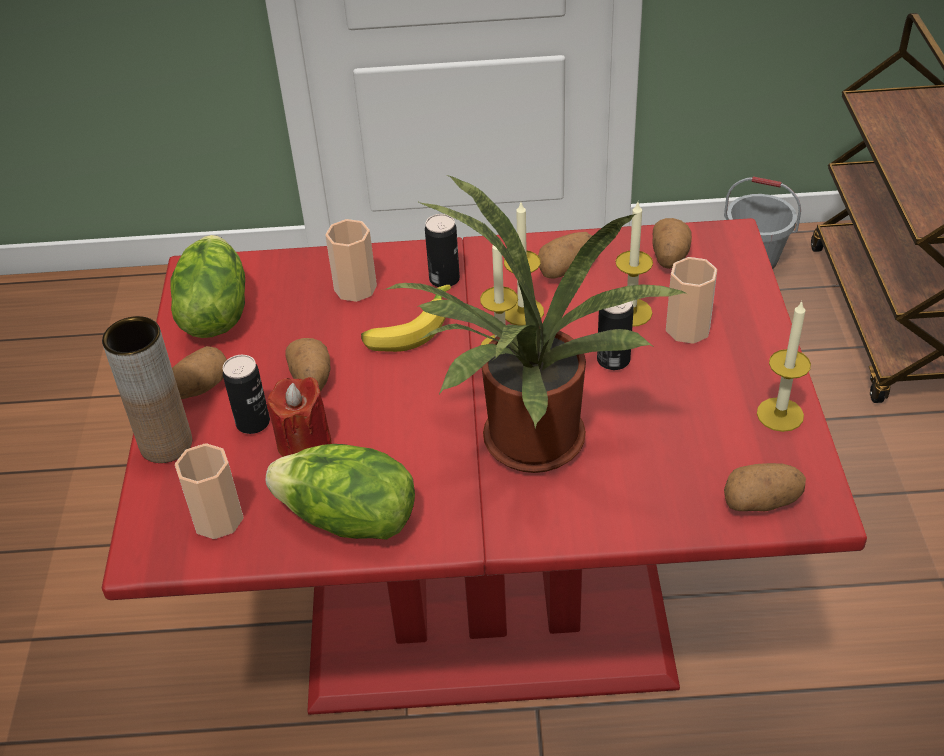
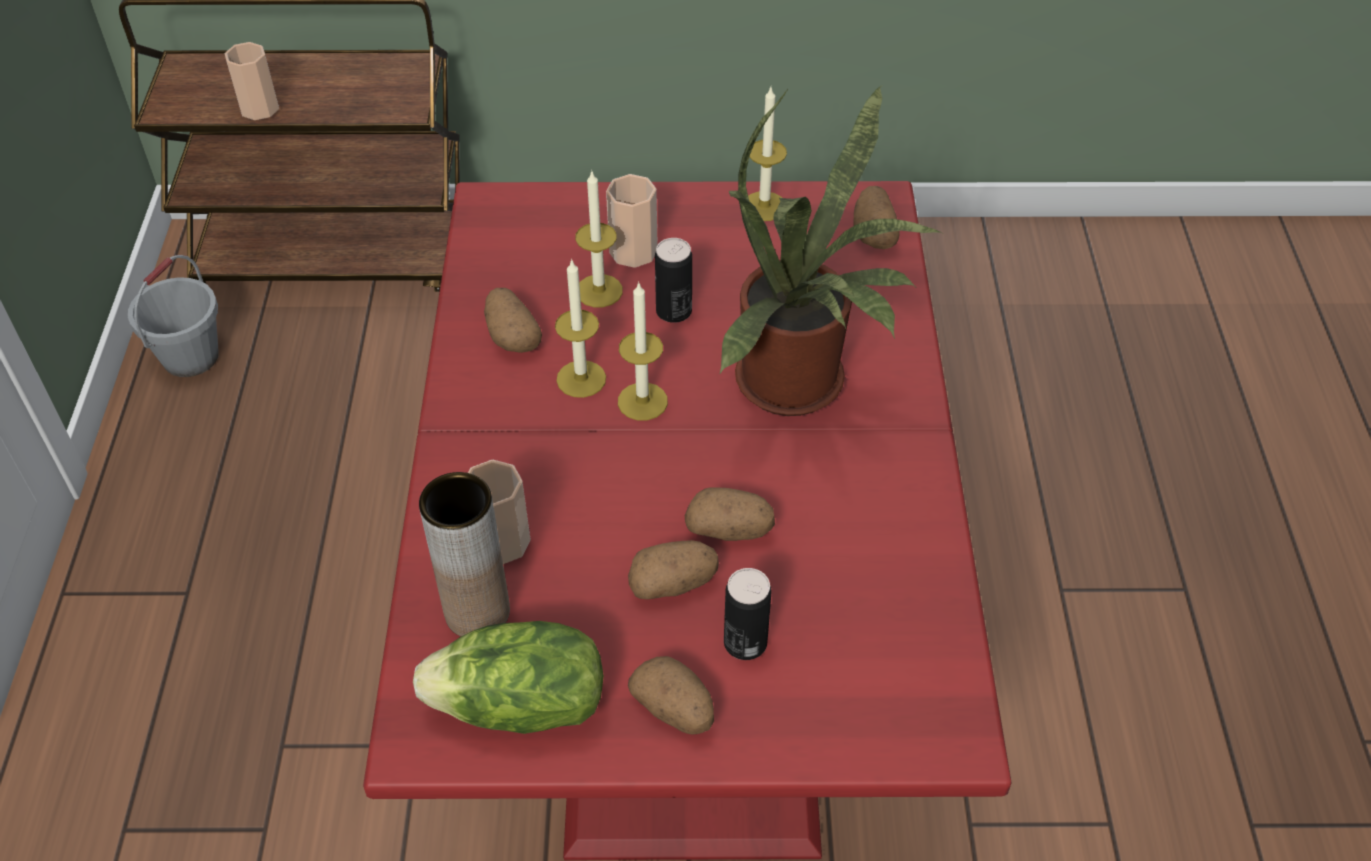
camera: 90 degrees left, 5 degrees up
(166, 444) = (777, 739): brown vase -> brown vase (477, 612)
(218, 519) = (903, 667): cup -> cup (259, 108)
(304, 442) = (782, 587): red candle -> none
(349, 520) = (902, 539): lettuce -> none
(408, 328) = (592, 486): banana -> none
(444, 279) = (504, 449): can -> none
(669, 257) = (511, 251): potato -> potato (730, 530)

